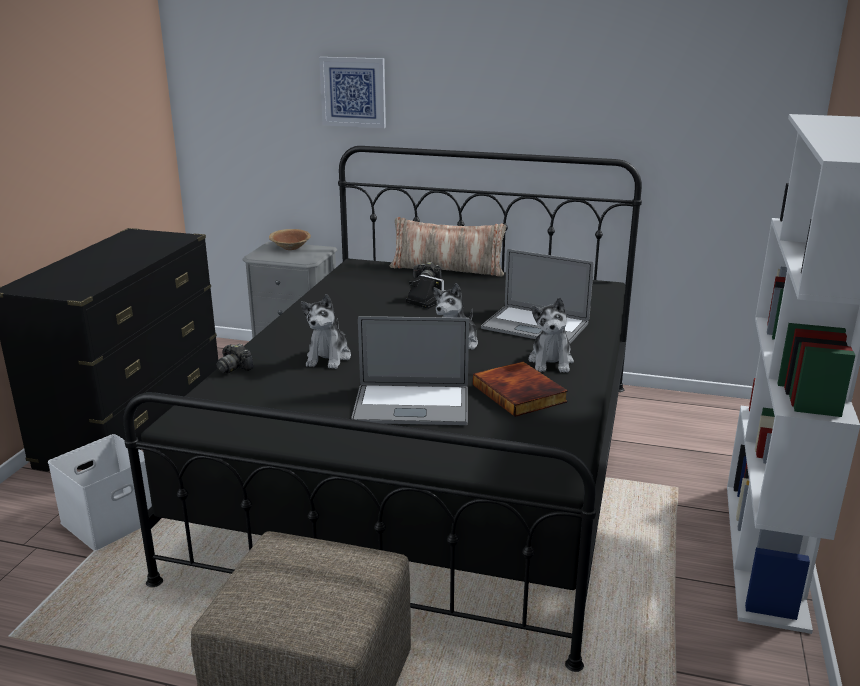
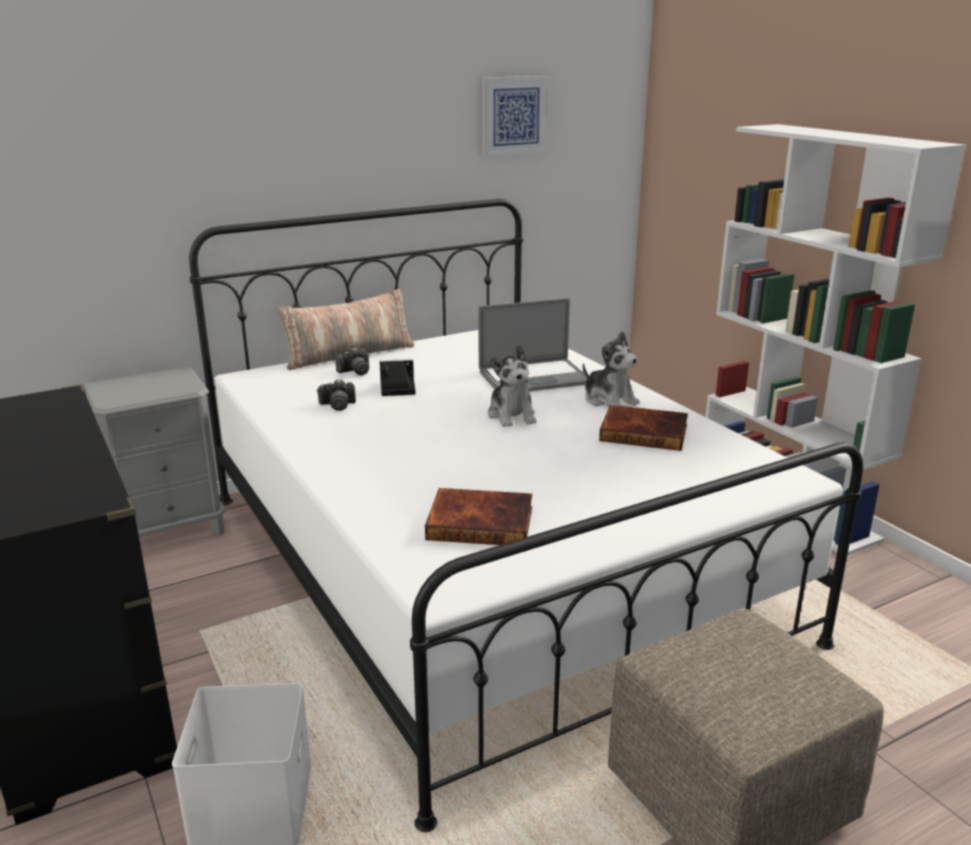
camera: 45 degrees left, 0 degrees up
(234, 368) = (362, 520): camera -> camera (337, 405)
(285, 398) = (481, 522): none -> book
(290, 247) = (134, 381): brown bowl -> none
(328, 357) = (431, 470): plush toy -> none
(353, 92) = (191, 158): picture -> picture (514, 116)
(411, 405) = (595, 477): laptop -> none
(429, 468) = (485, 564): black bed -> white bed

